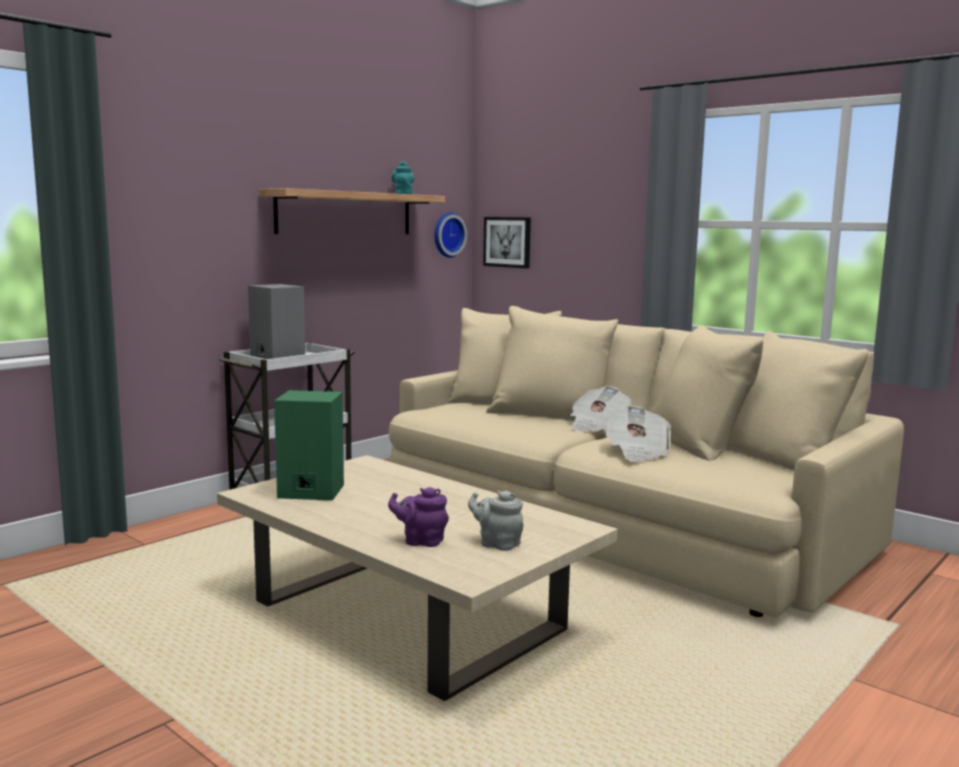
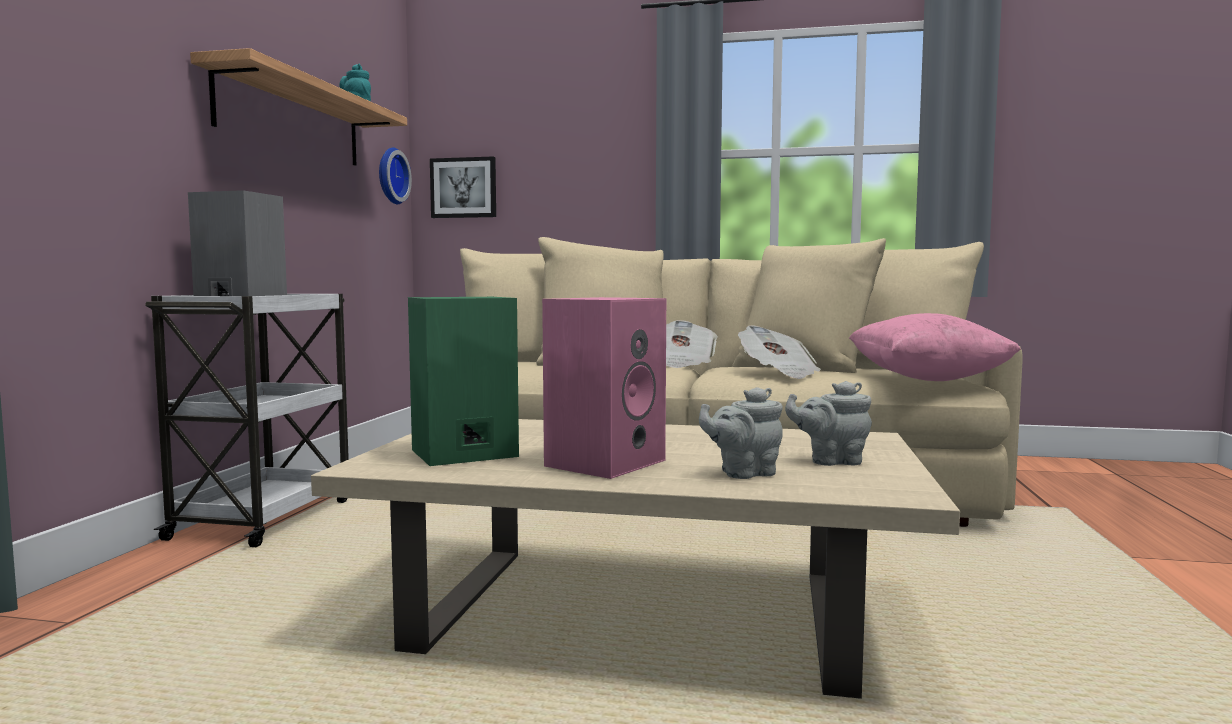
camera: 30 degrees left, 5 degrees down
(367, 515) = (605, 462): none -> pink speaker
(421, 541) = (743, 473): purple teapot -> grey teapot
(745, 480) = (926, 379): none -> pink pillow

